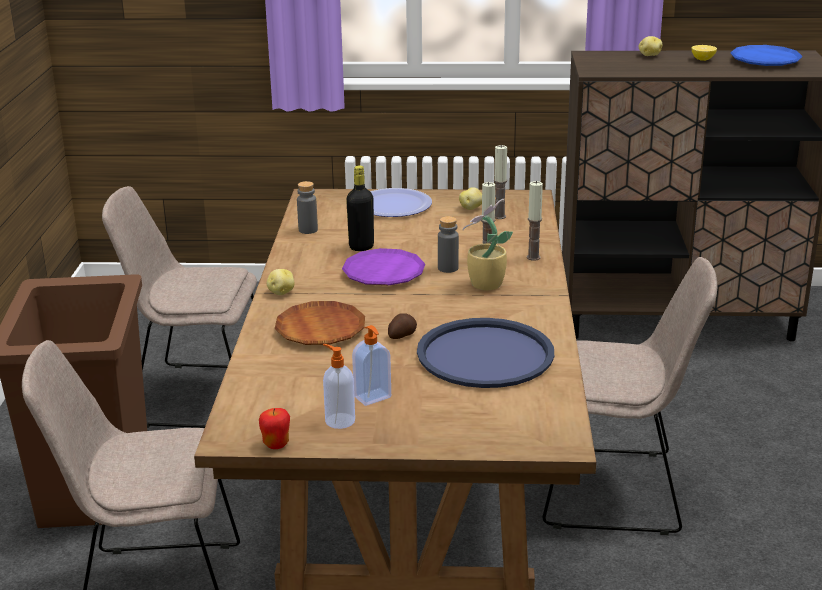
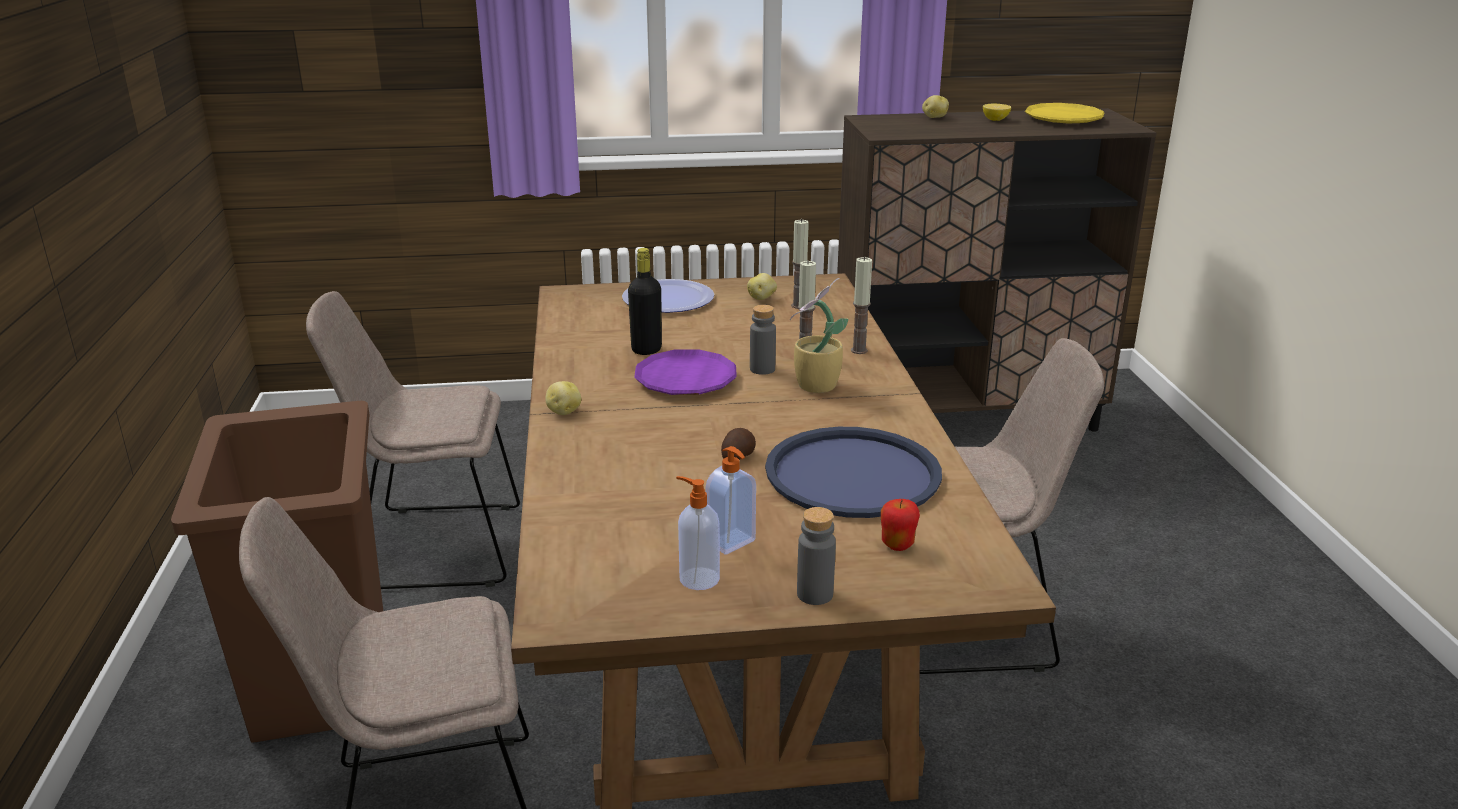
camera: 10 degrees left, 0 degrees up
(276, 444) = (623, 621): apple -> apple (897, 545)
(308, 230) = (573, 333): grey bottle -> grey bottle (814, 594)
(320, 329) = (630, 456): brown plate -> none
(765, 61) = (1063, 119): blue plate -> yellow plate

